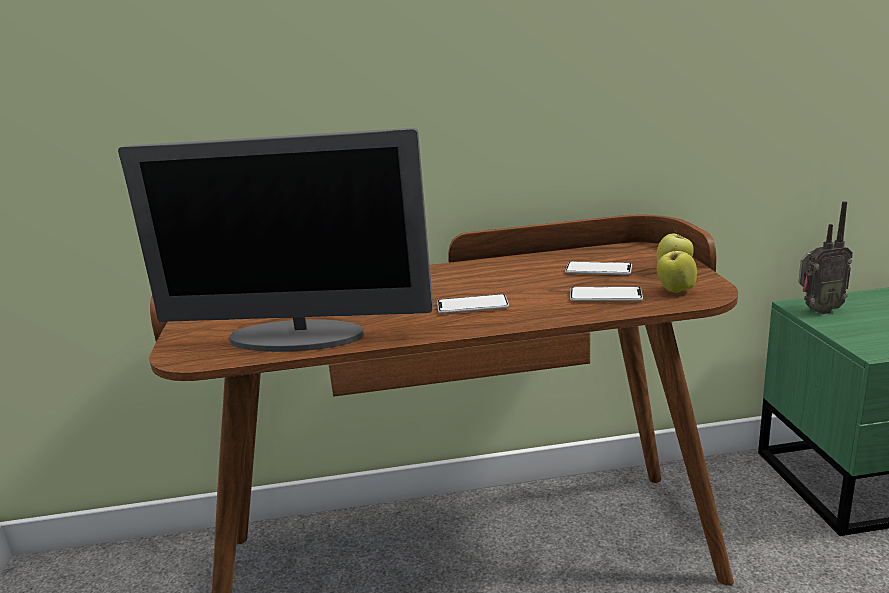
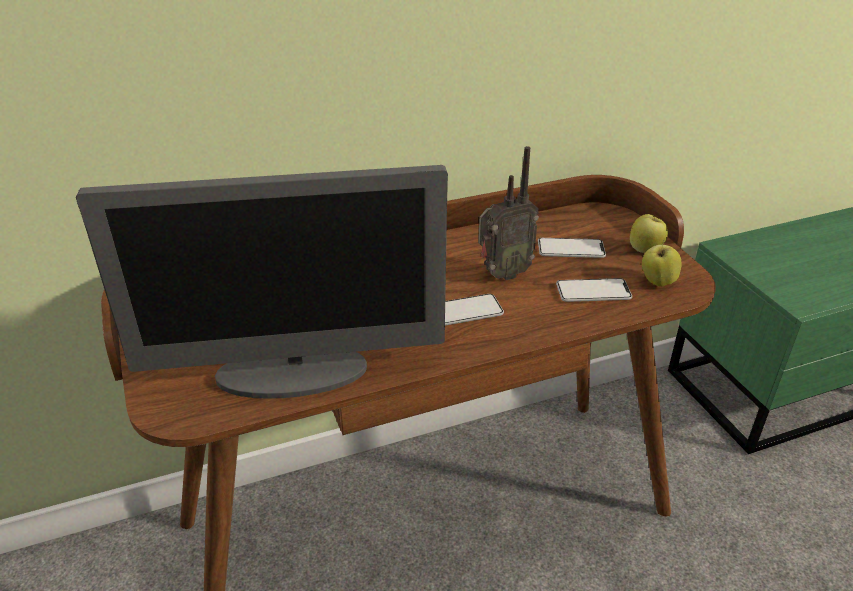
camera: 15 degrees left, 15 degrees up
(818, 310) = (743, 254): radio -> radio (502, 274)

